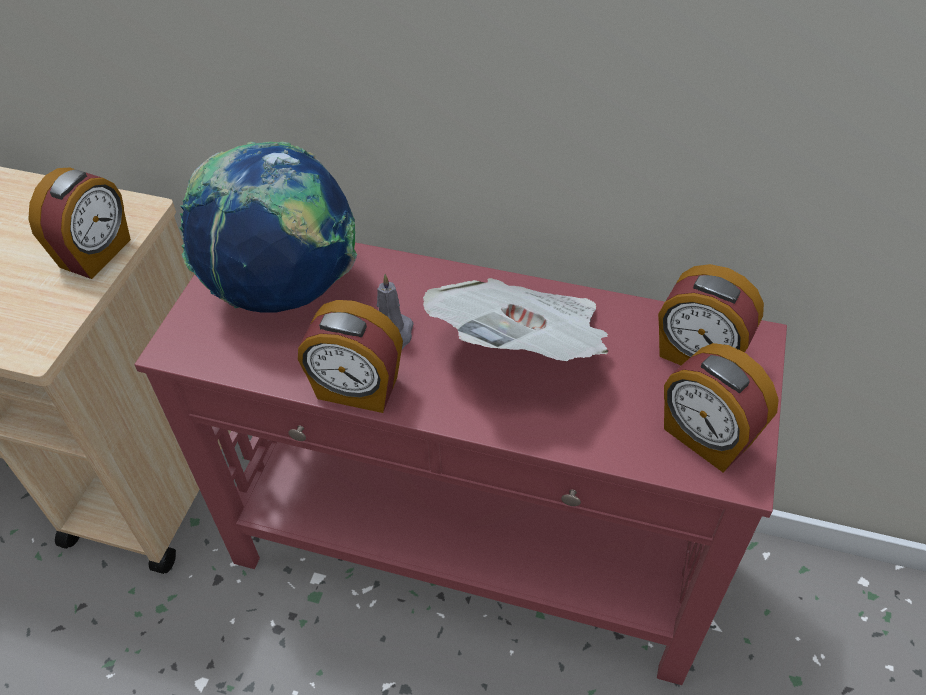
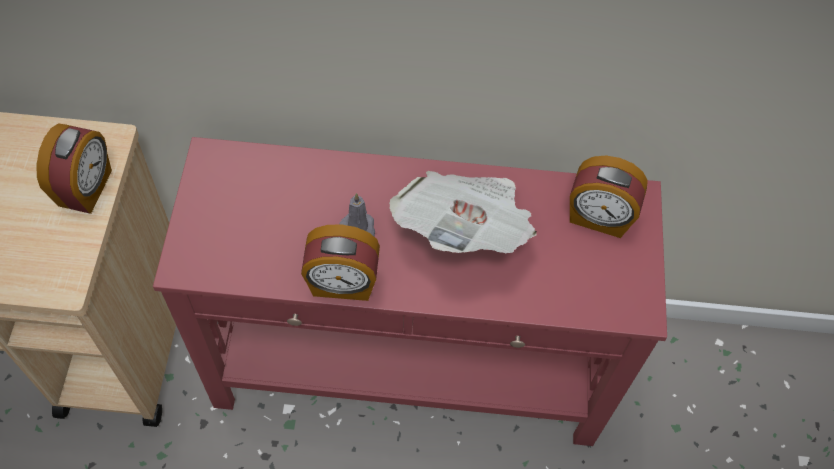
camera: 15 degrees left, 10 degrees up
(285, 290) = (259, 201): globe -> none
(706, 438) = (613, 286): alarm clock -> none

